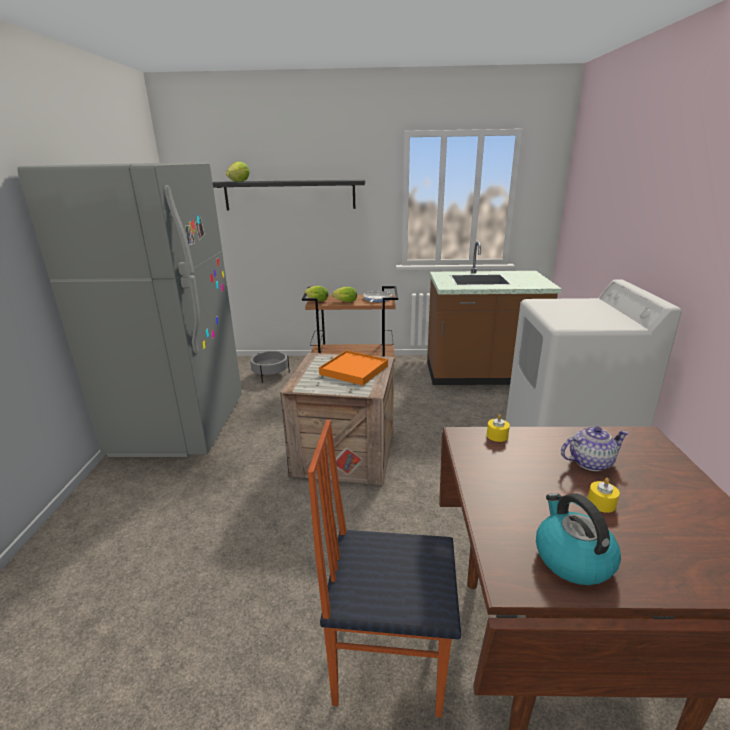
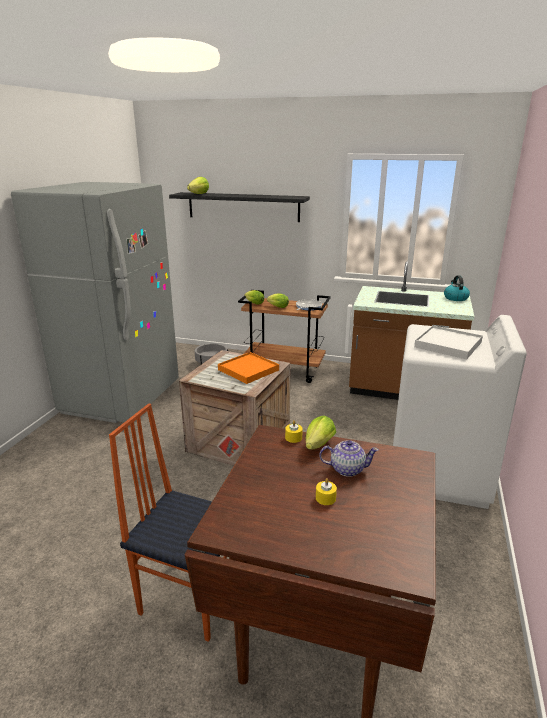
camera: 15 degrees right, 0 degrees up
(533, 441) = (317, 446): none -> lettuce
(572, 558) = (267, 527): kettle -> kettle (455, 298)
(581, 314) = (448, 345): none -> white tray

